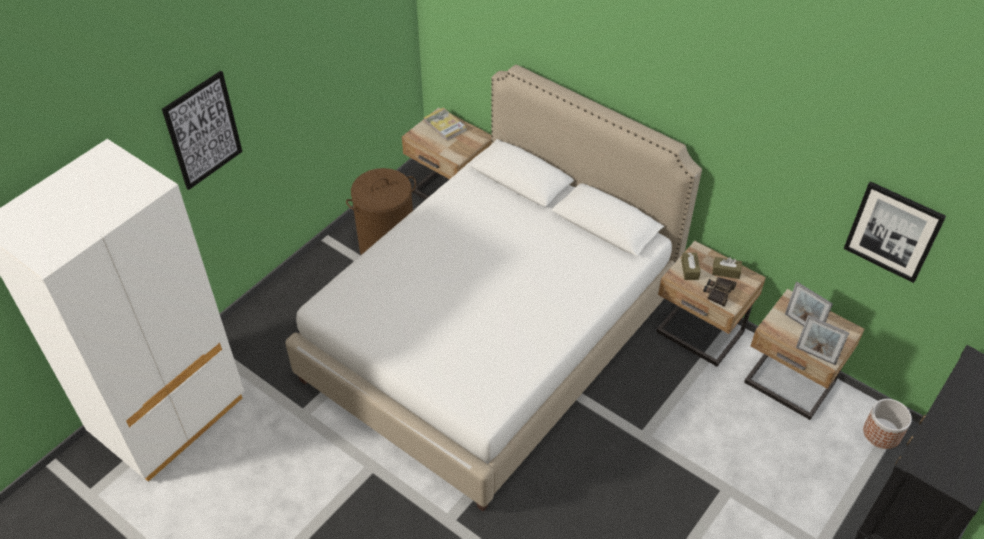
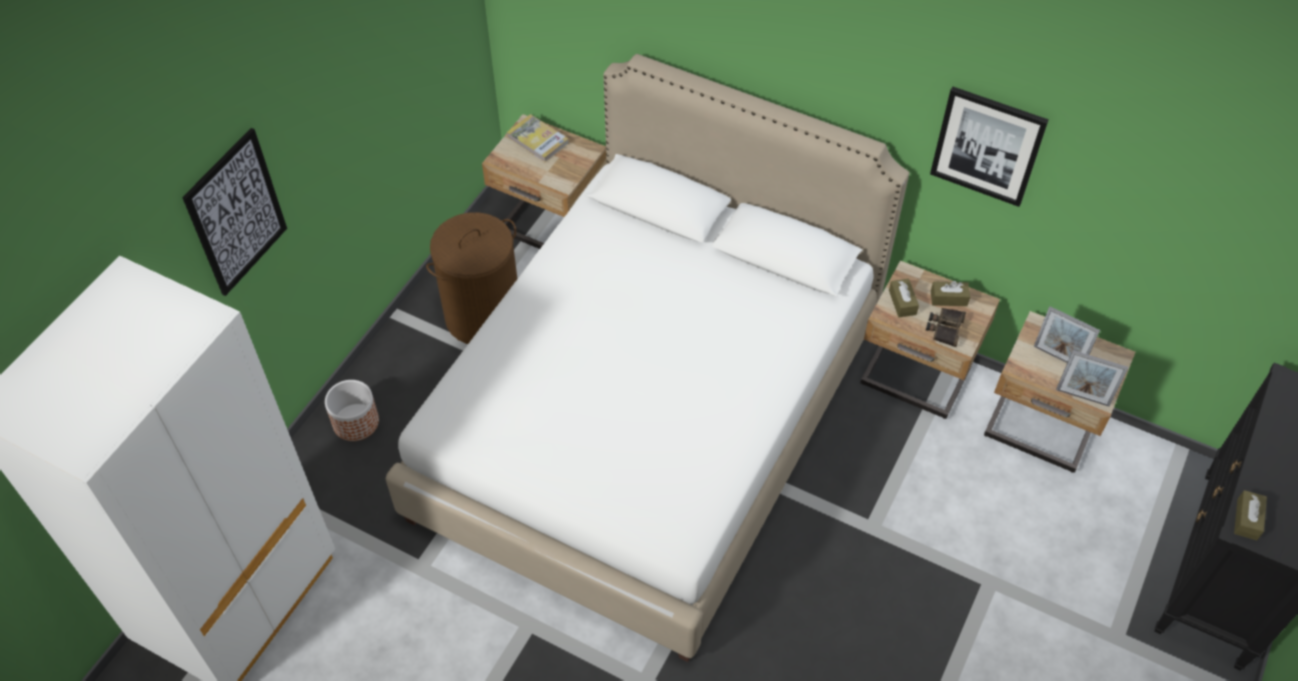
camera: 10 degrees left, 5 degrees up
(881, 433) = (1164, 476): planter -> planter (356, 422)
(893, 231) = (1173, 232): picture -> picture (987, 146)
(921, 455) = (1247, 519): none -> brown tissue box

